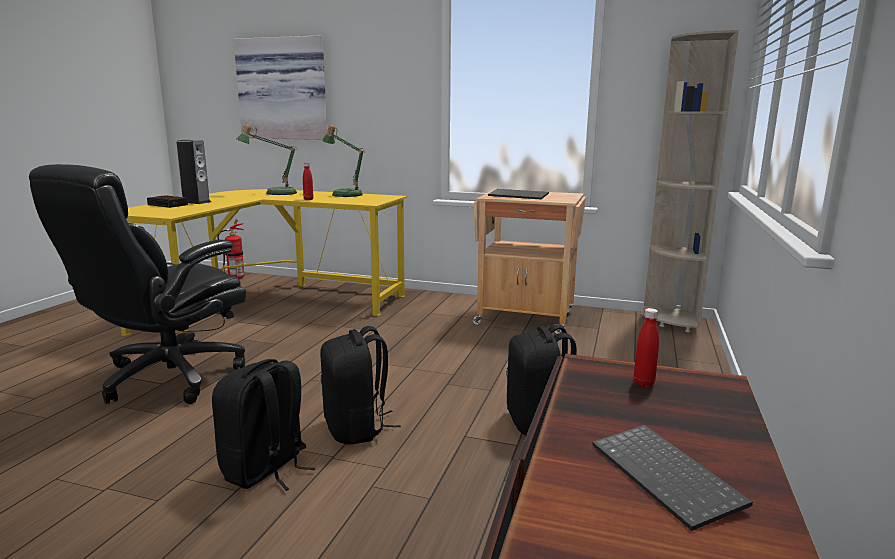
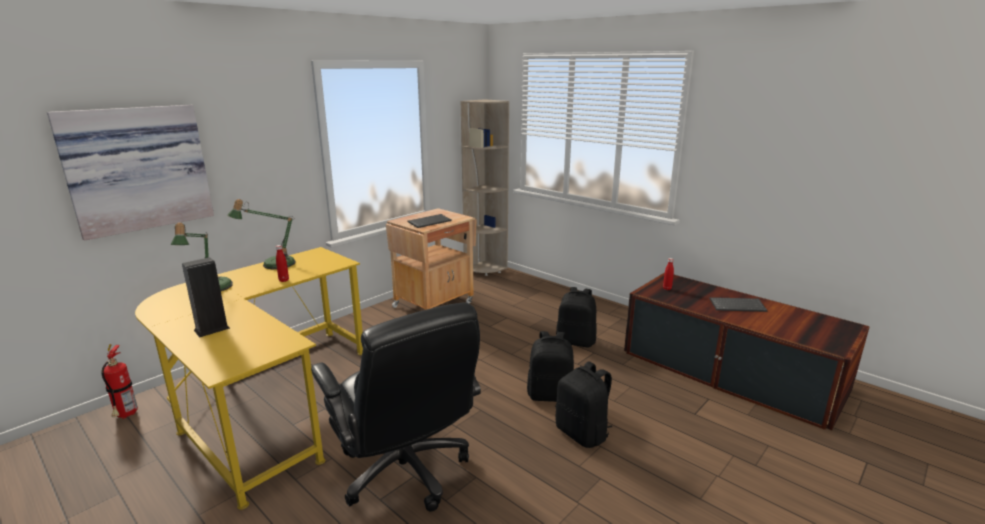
camera: 65 degrees left, 5 degrees up
(168, 205) = (210, 344): alarm clock -> none

